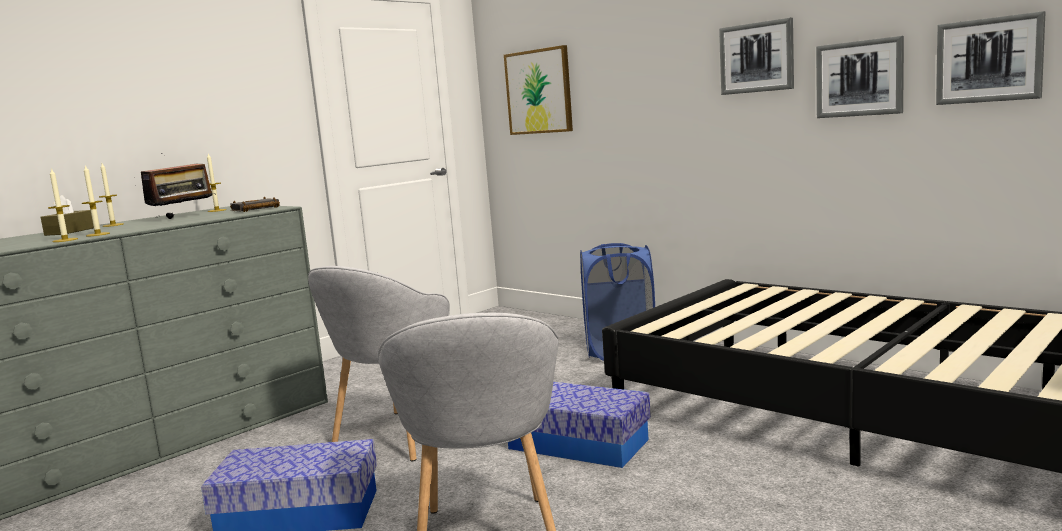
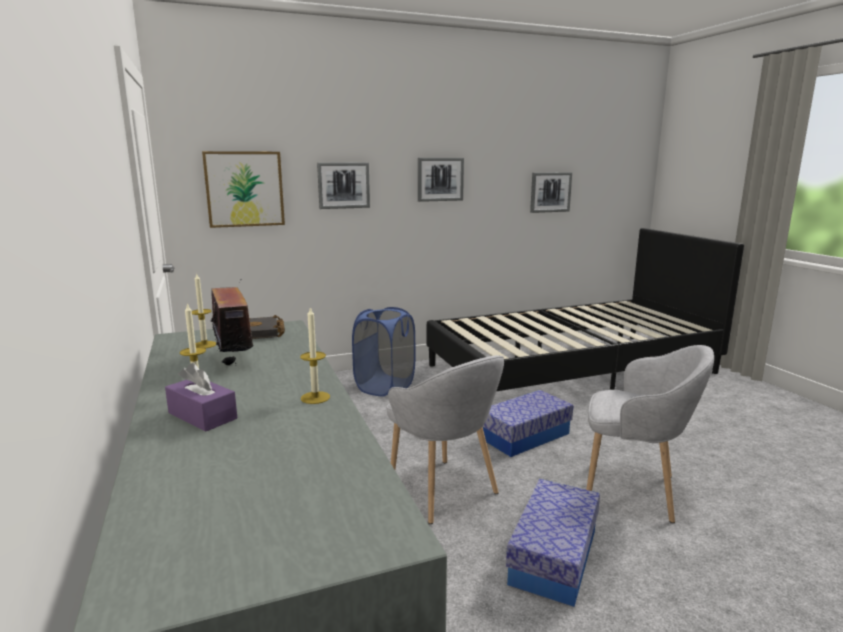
camera: 65 degrees left, 5 degrees up
(65, 240) = (335, 414): candle -> none
(70, 231) = (202, 416): brown tissue box -> purple tissue box
(859, 78) = (496, 196): picture -> picture (343, 185)

